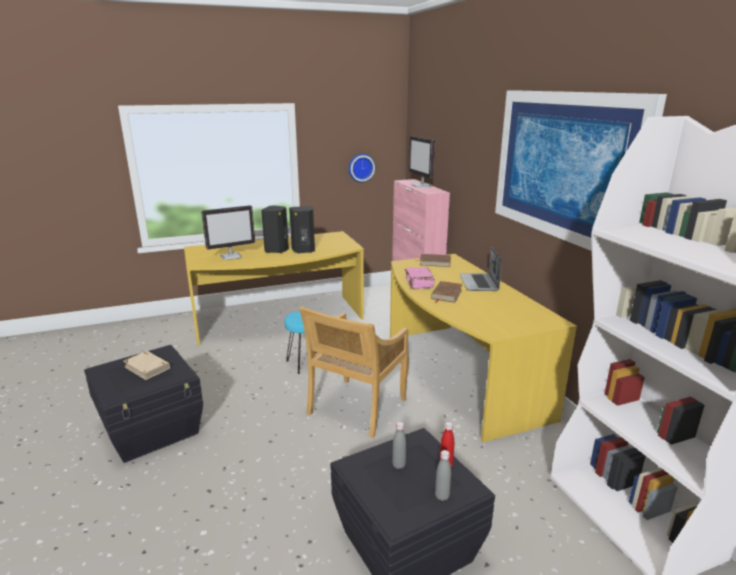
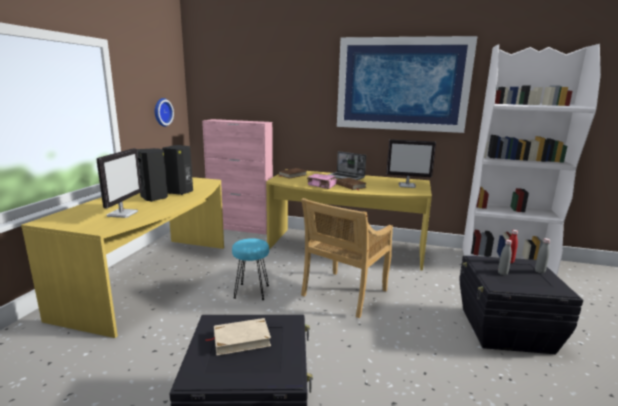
camera: 55 degrees left, 5 degrees down
(356, 408) = (344, 294): beige chair -> beige chair turned 60 degrees clockwise
(422, 185) = (238, 121): monitor -> monitor (407, 185)

